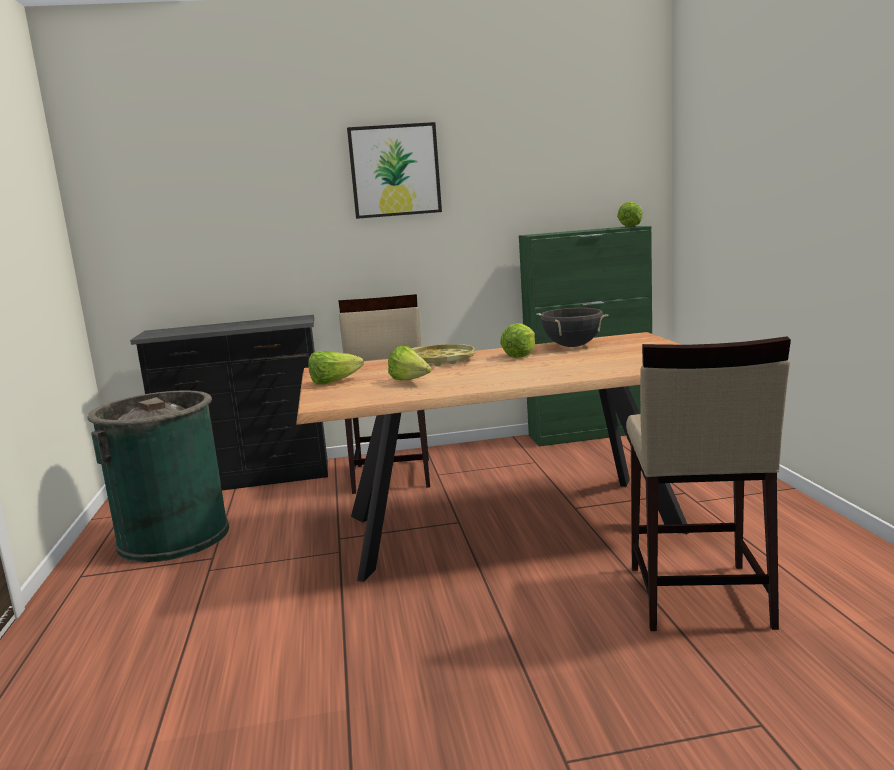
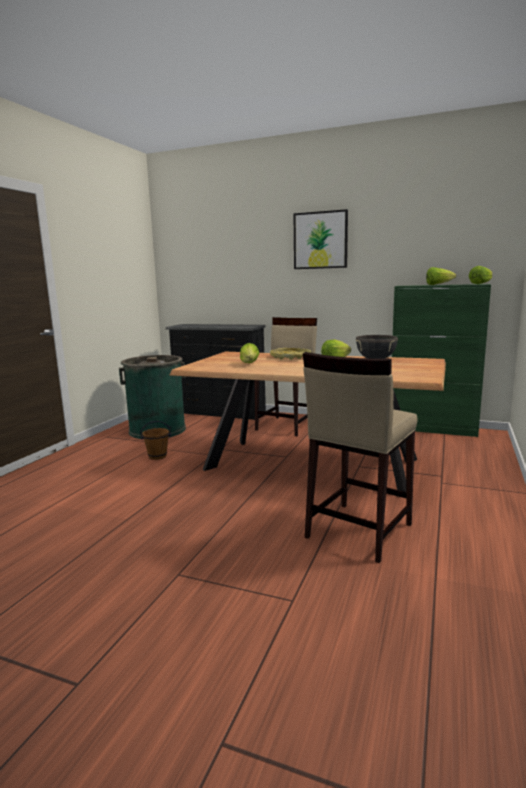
camera: 30 degrees right, 0 degrees up
(242, 582) = (157, 456): none -> brown bucket
(334, 382) = (218, 359): lettuce -> lettuce (438, 284)

